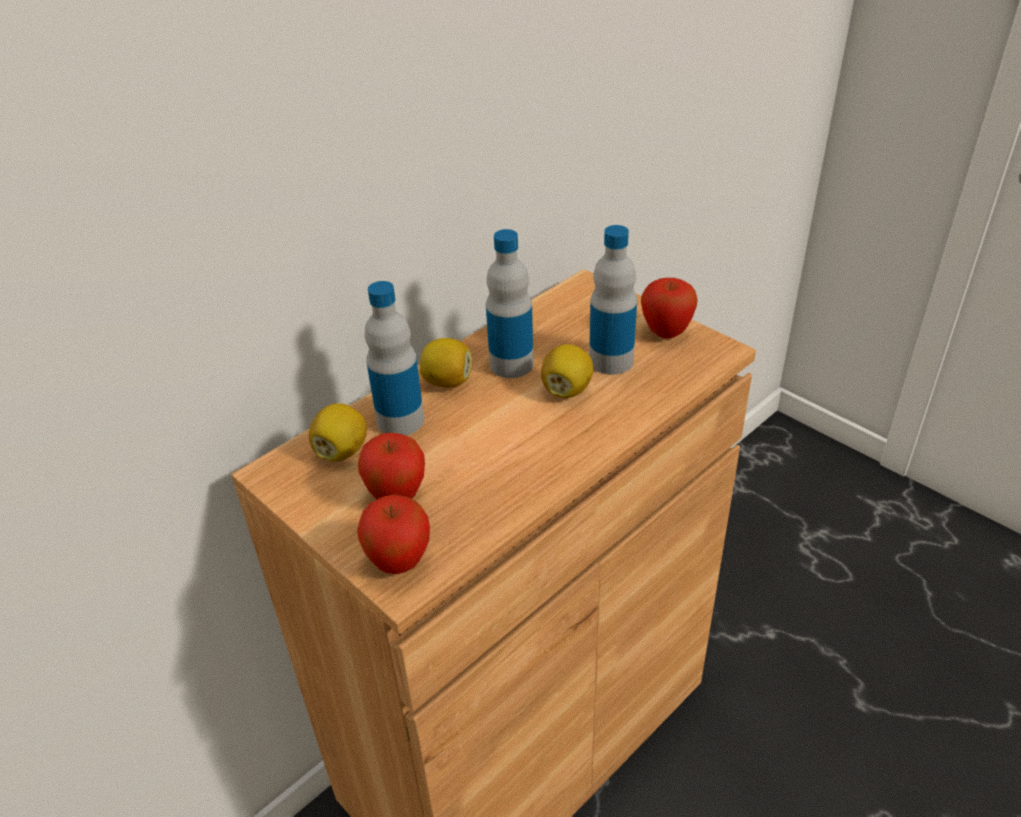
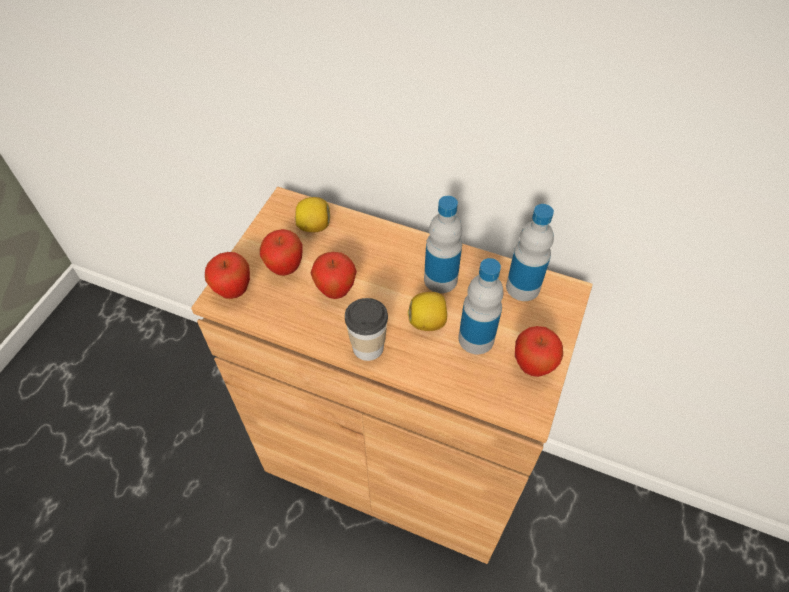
camera: 65 degrees right, 15 degrees up
(400, 420) = (354, 242): bottle -> bottle (523, 287)
(447, 381) = (404, 251): lemon -> none
(470, 455) = (336, 290): none -> apple
(577, 447) = (368, 347): none -> cup

